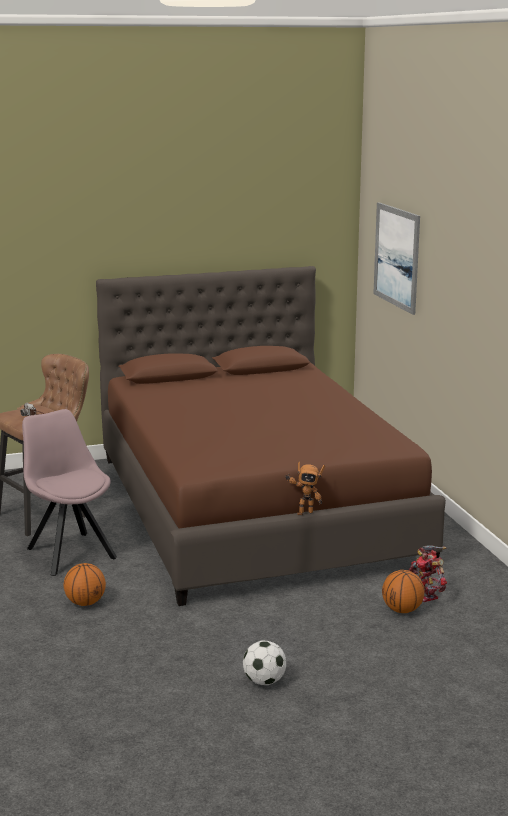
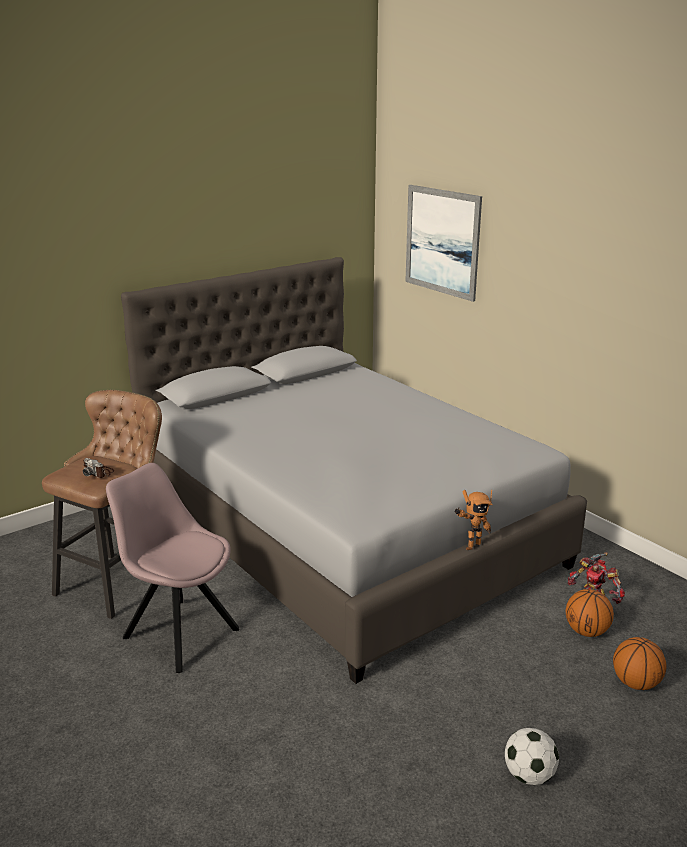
camera: 20 degrees left, 5 degrees up
(85, 603) = (244, 706): basketball -> basketball (635, 683)
(254, 507) = (342, 528): brown bed -> grey bed

